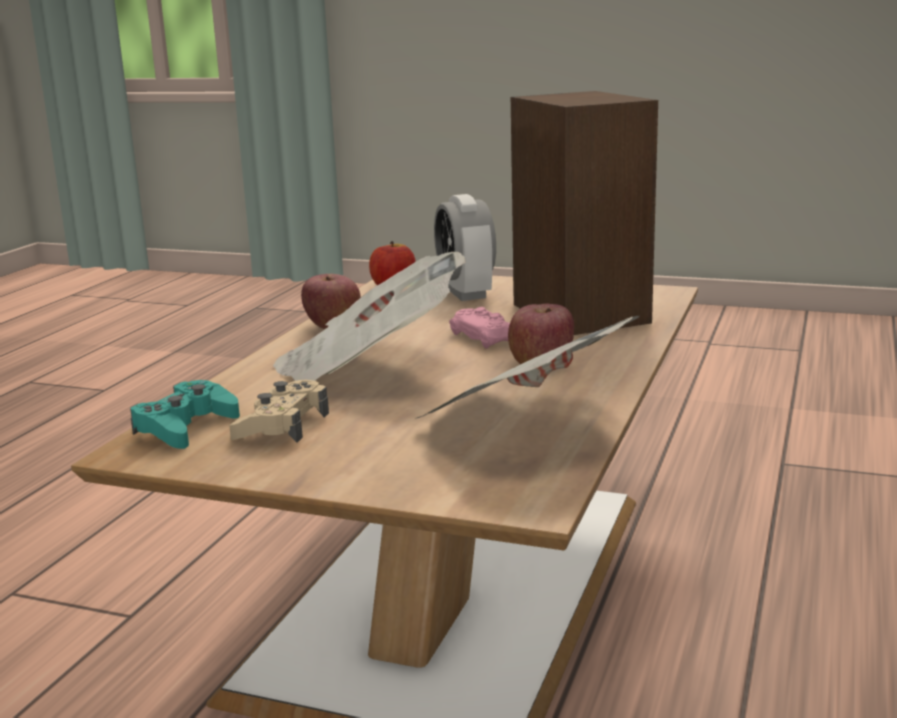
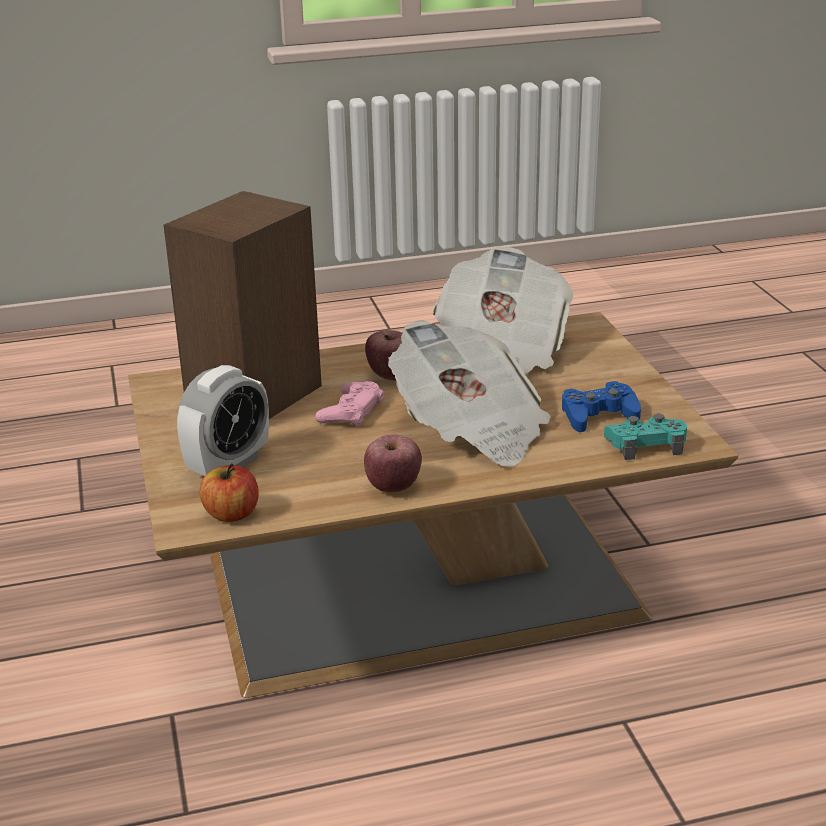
camera: 125 degrees left, 10 degrees up
(282, 426) = (598, 415): beige game controller -> blue game controller

